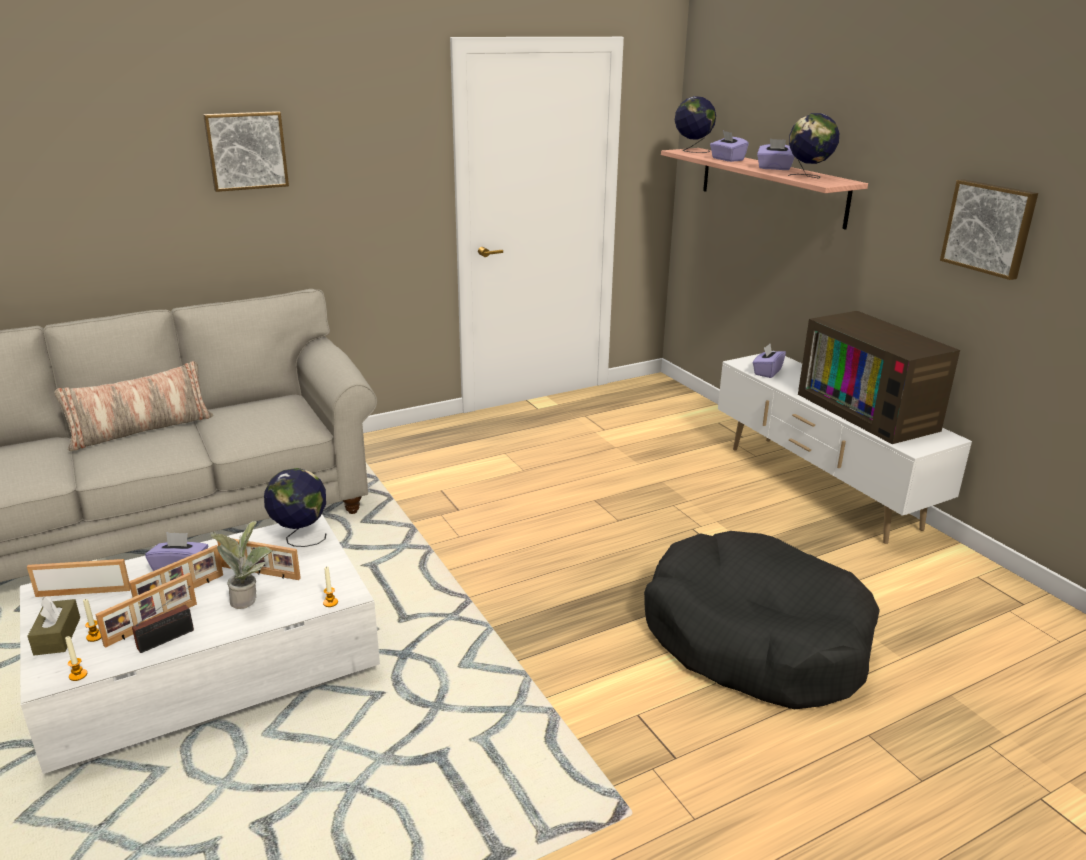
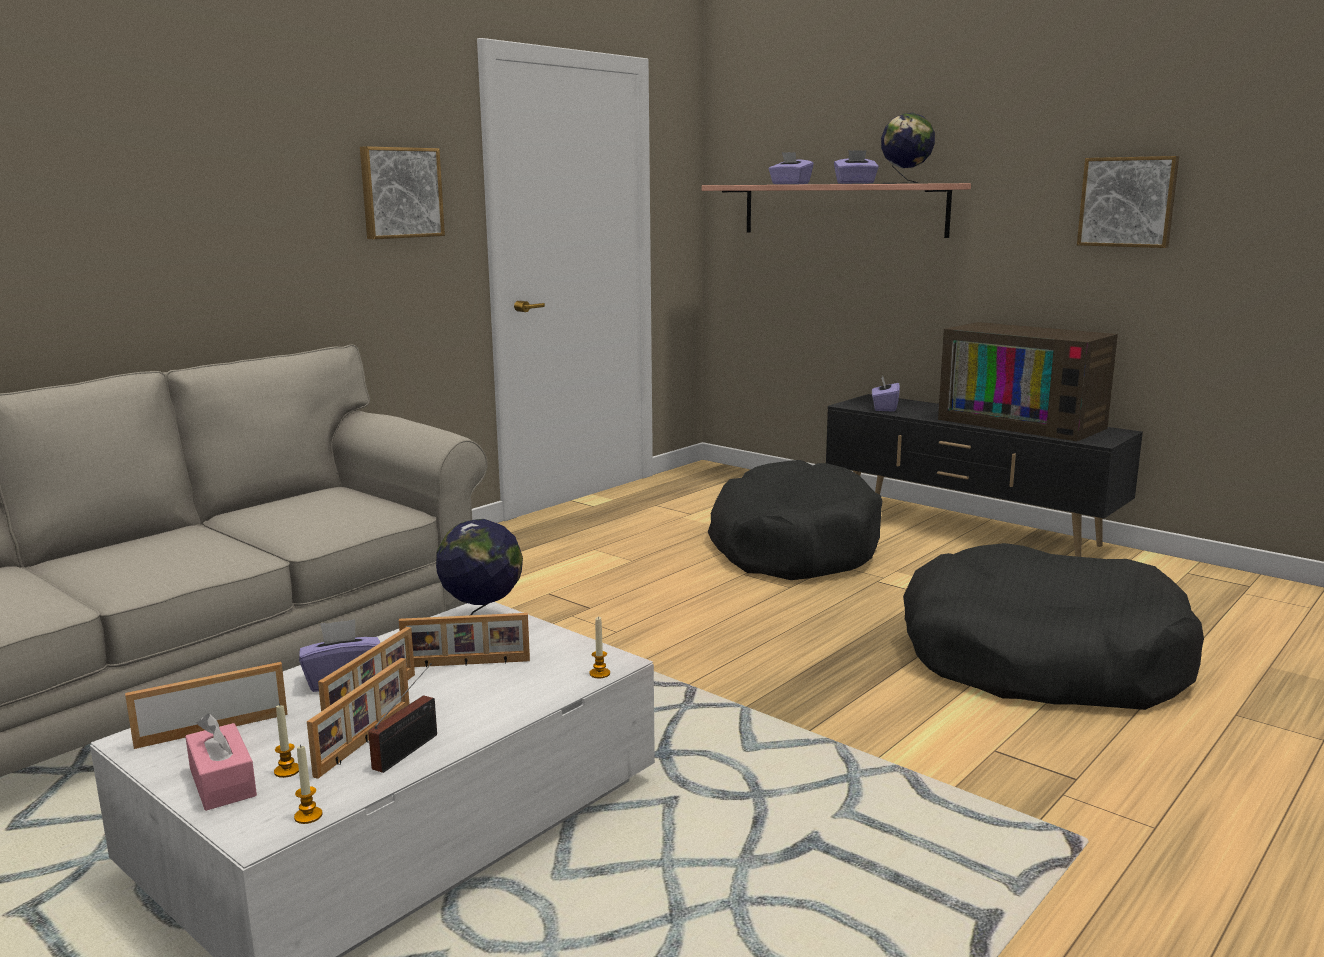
camera: 20 degrees left, 10 degrees down
(57, 636) = (222, 782): brown tissue box -> pink tissue box
(141, 430) = (144, 542): pillow -> none
(246, 150) = (246, 159): picture -> picture (400, 193)
(249, 598) = (480, 689): potted plant -> none
(656, 479) = (793, 546): none -> black dog bed
(692, 151) = (736, 184): globe -> none
(819, 487) = (968, 528): white tv stand -> black tv stand

